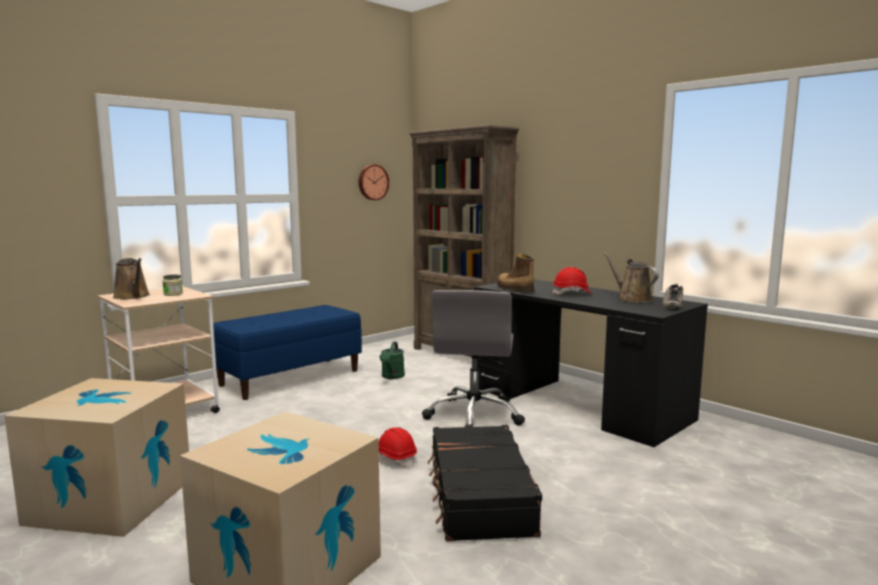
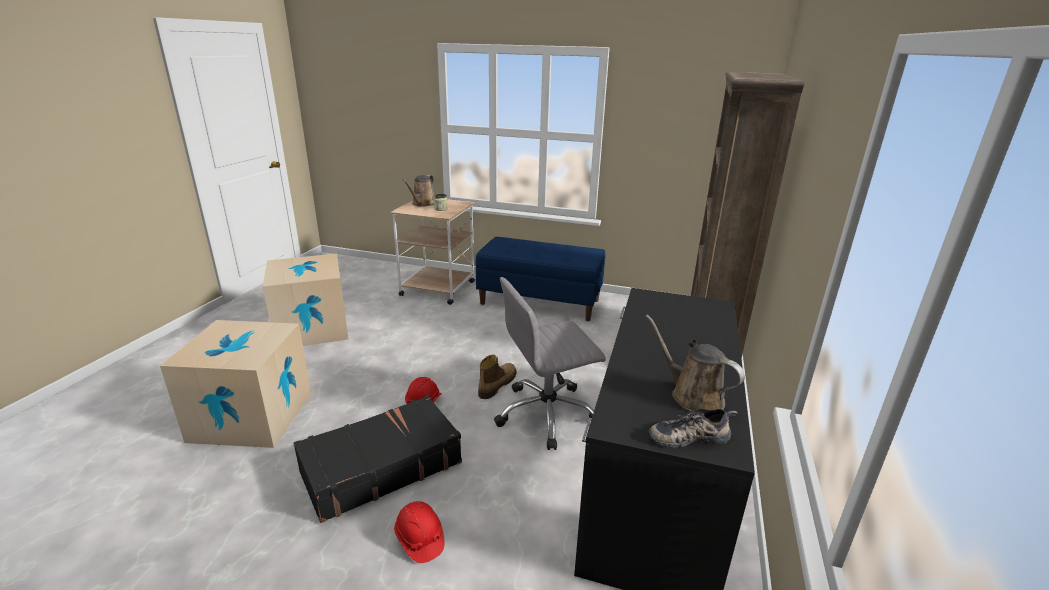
camera: 60 degrees right, 15 degrees up
(372, 182) = (702, 128): wall clock -> none
(392, 377) = (594, 341): green watering can -> none
(514, 289) = (644, 309): boot -> boot (496, 385)
(572, 293) = (670, 347): red hard hat -> red hard hat (419, 539)
(632, 299) = (692, 396): brown watering can -> brown watering can turned 75 degrees counterclockwise

